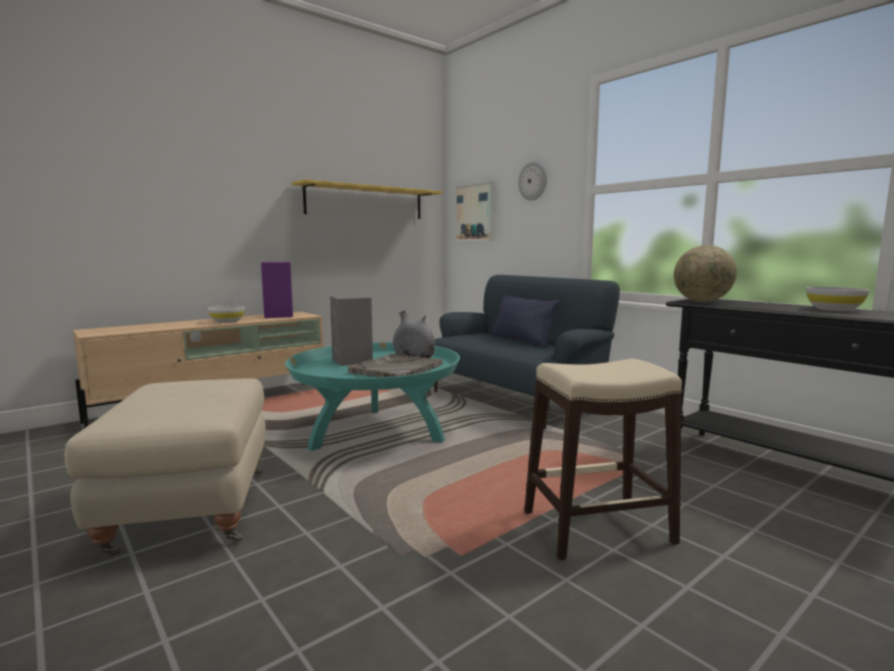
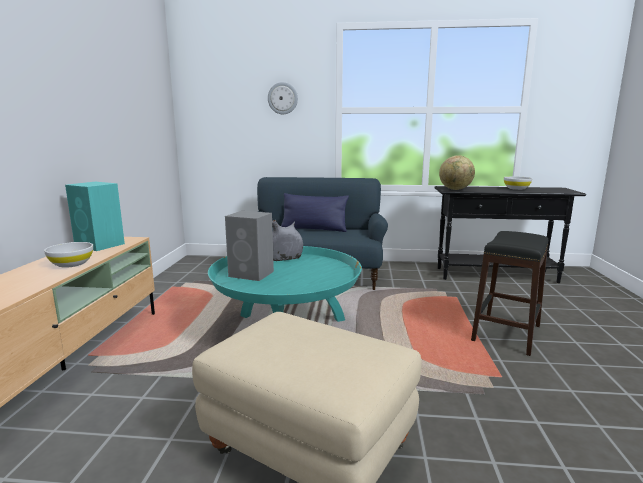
camera: 45 degrees left, 5 degrees up
(279, 316) = (100, 245): purple speaker -> turquoise speaker
(366, 202) = (127, 109): yellow shelf -> none
(396, 369) = (307, 271): grey tray -> none
(475, 212) = (216, 121): picture -> none
(598, 527) = (507, 333): beige stool -> black stool

